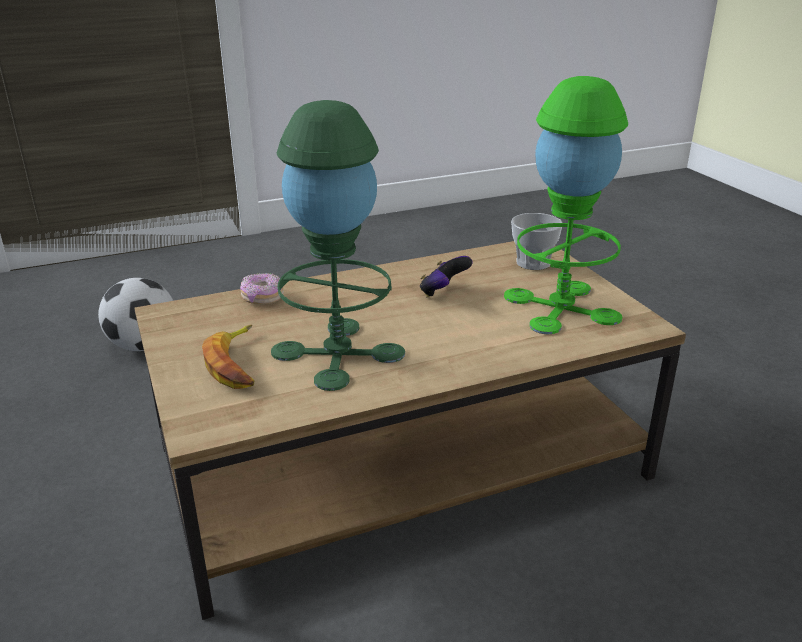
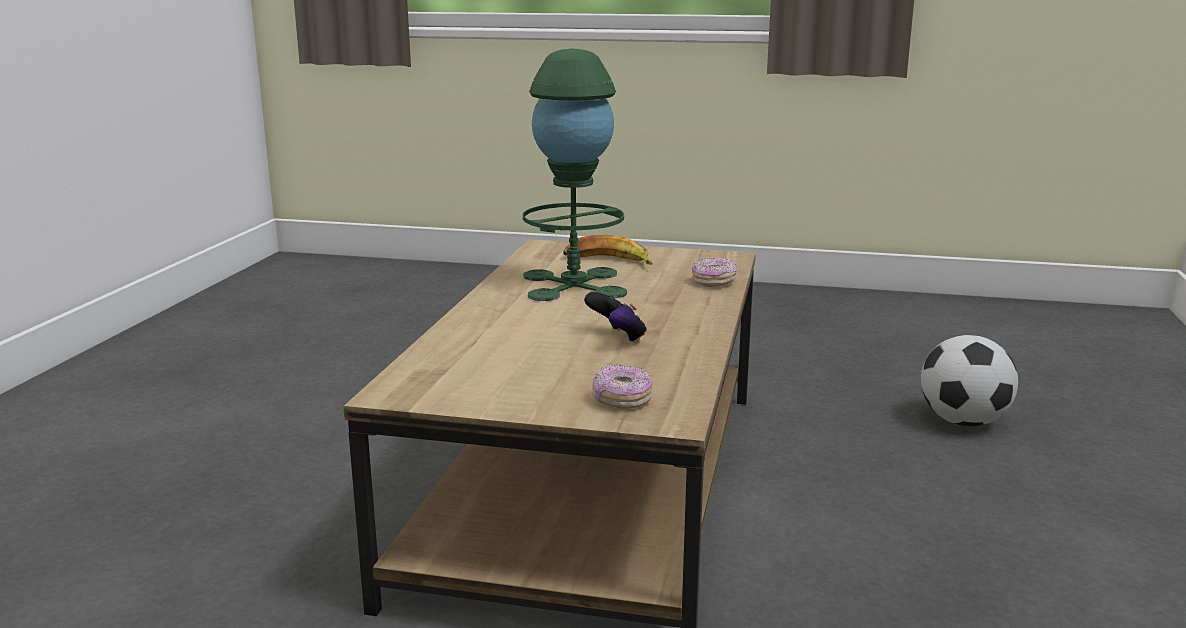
camera: 125 degrees right, 10 degrees down
(533, 263) = (621, 400): cup -> donut
(561, 307) = (498, 373): green table lamp -> none

